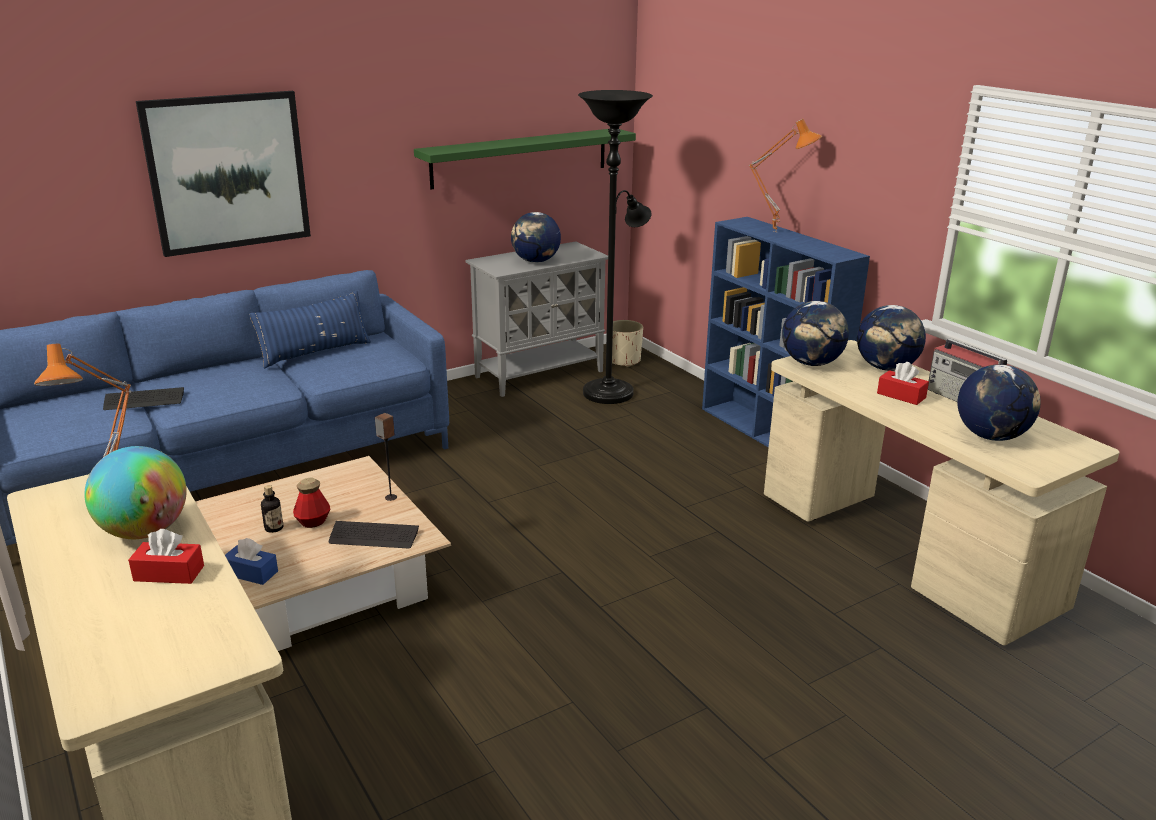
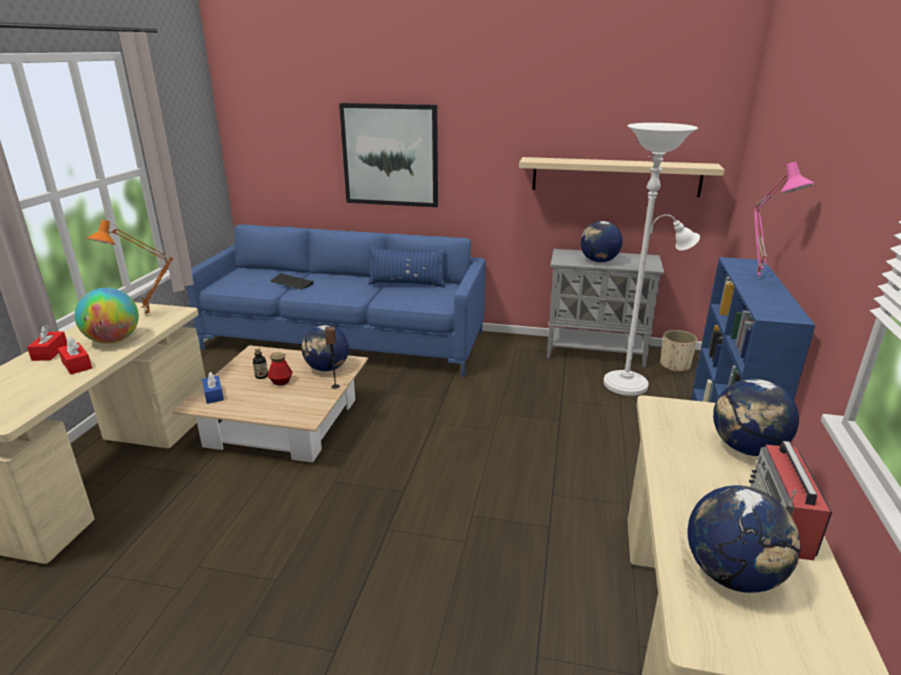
camera: 45 degrees right, 0 degrees up
(373, 536) = (289, 404): keyboard -> none
(520, 157) = (615, 176): green shelf -> beige shelf
(611, 390) = (631, 383): black floor lamp -> white floor lamp
(776, 231) = (760, 278): orange table lamp -> pink table lamp
(812, 363) = (673, 412): globe -> globe (327, 368)
(901, 395) = (708, 481): red tissue box -> red tissue box (50, 352)

